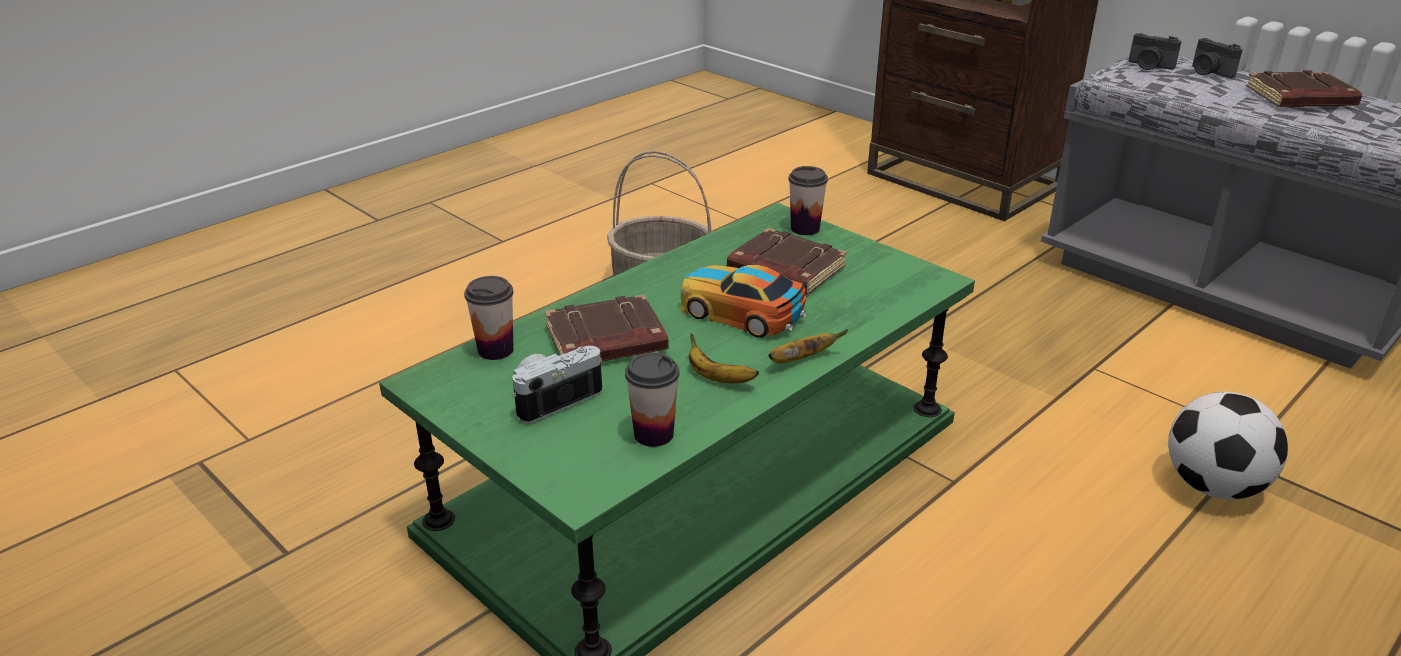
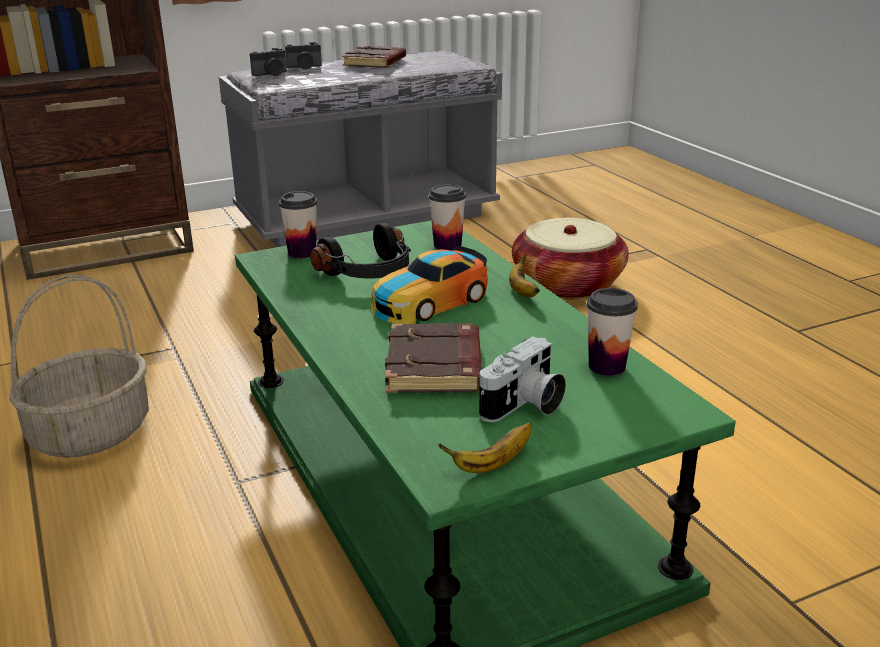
camera: 70 degrees left, 5 degrees down
(495, 350) = (410, 429): cup -> cup (447, 245)
(554, 398) = (525, 406): camera -> camera turned 120 degrees counterclockwise
(718, 378) = (532, 327): banana -> banana (492, 464)
(784, 270) = (370, 273): brown book -> black headphones
(1213, 486) = (567, 285): football -> basket

